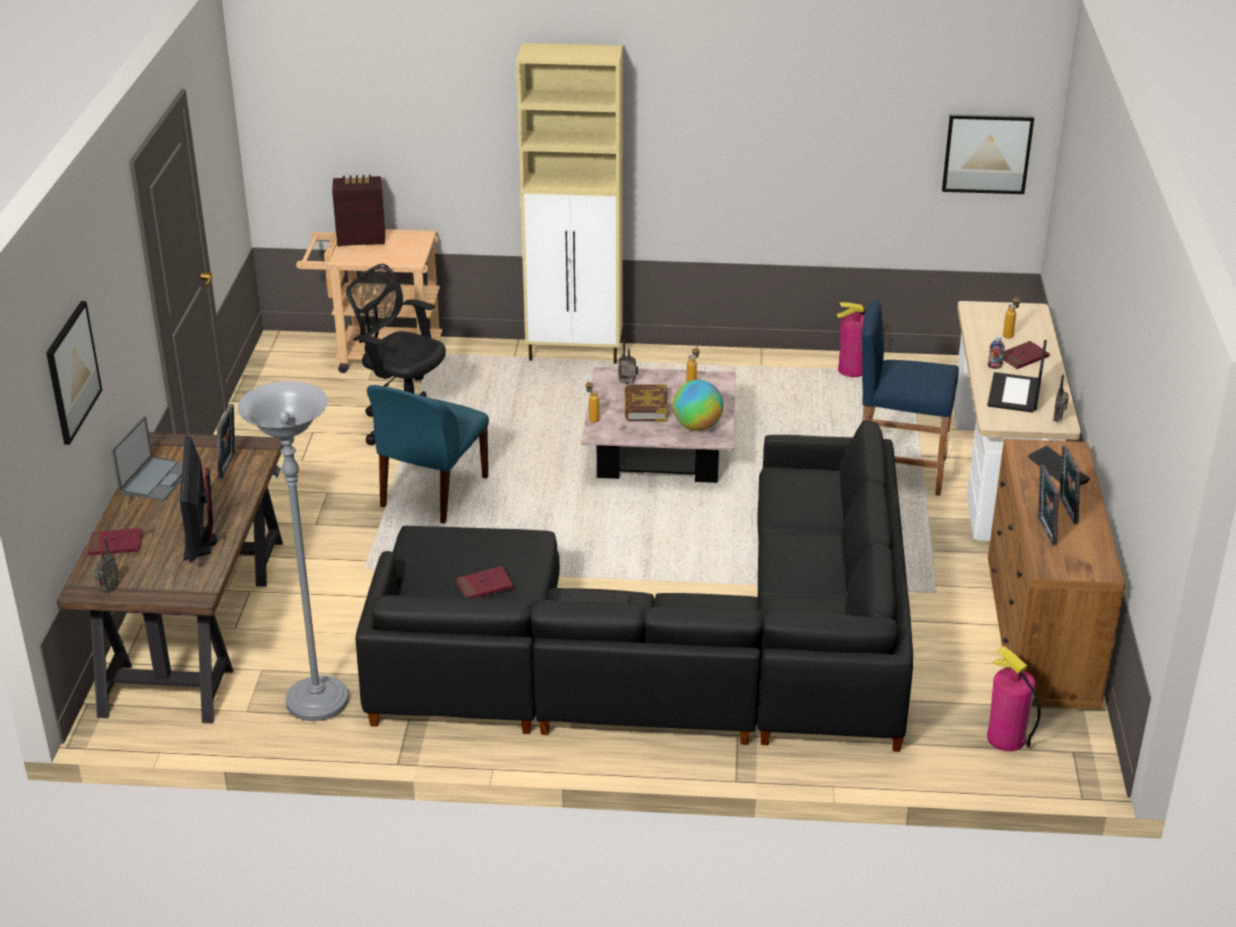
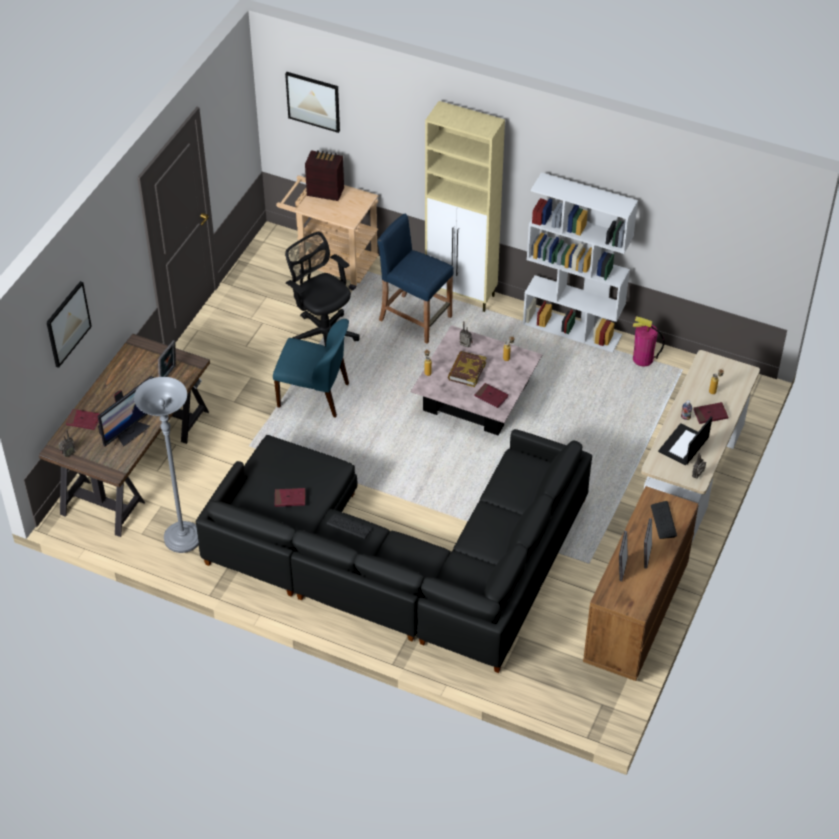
camera: 20 degrees right, 15 degrees up
(157, 479) = (124, 374): laptop -> none
(200, 542) = (130, 432): monitor -> monitor turned 150 degrees counterclockwise
(432, 493) = (315, 395): blue chair -> blue chair turned 120 degrees counterclockwise
(697, 426) = (491, 396): globe -> red book
(743, 359) = (573, 329): none -> white bookcase
(898, 470) = (623, 456): blue stool -> blue stool (415, 318)
(987, 153) = (751, 247): picture -> picture (313, 101)
(1005, 738) = (567, 683): fire extinguisher -> none

